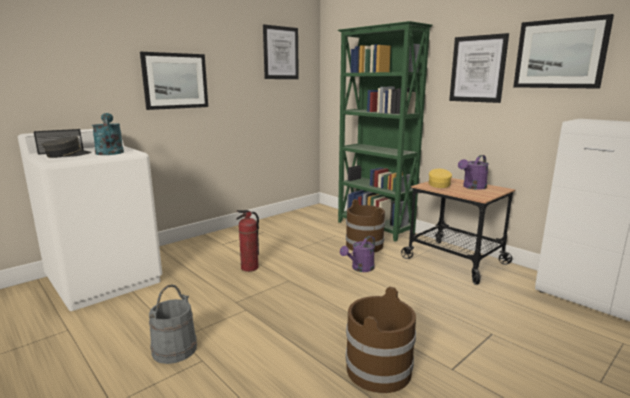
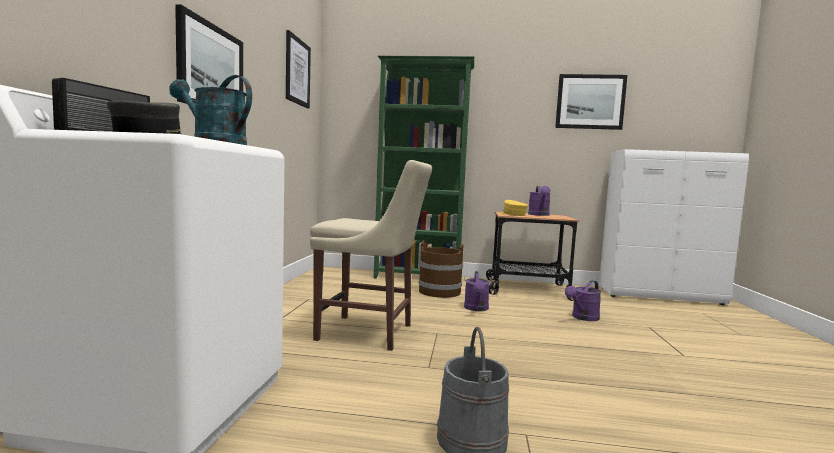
camera: 40 degrees left, 10 degrees down
(249, 268) = (370, 333): fire extinguisher -> beige chair
(378, 370) = (656, 374): brown bucket -> none
(440, 303) = (583, 318): none -> purple watering can
(477, 69) = (520, 111): picture -> none

